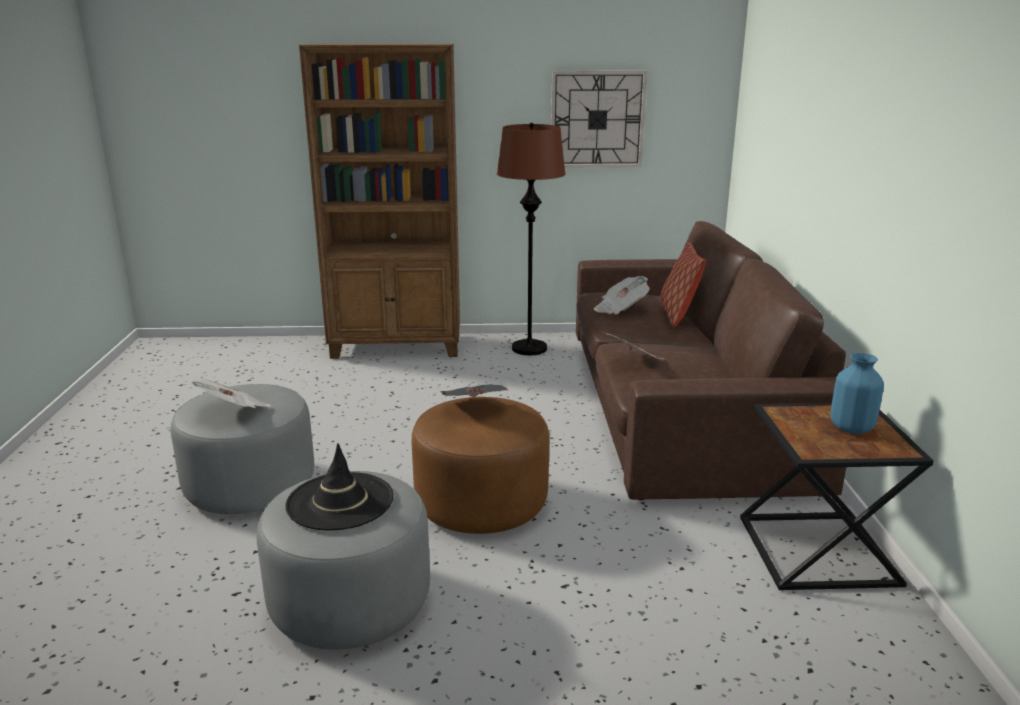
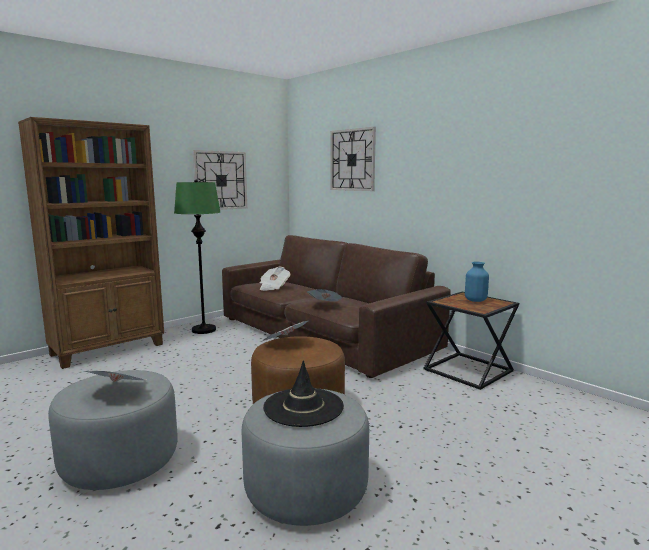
camera: 40 degrees left, 10 degrees down
(529, 348) = (204, 330): brown floor lamp -> green floor lamp
(677, 316) = (303, 286): pillow -> none
(797, 99) = (352, 160): none -> wall clock

